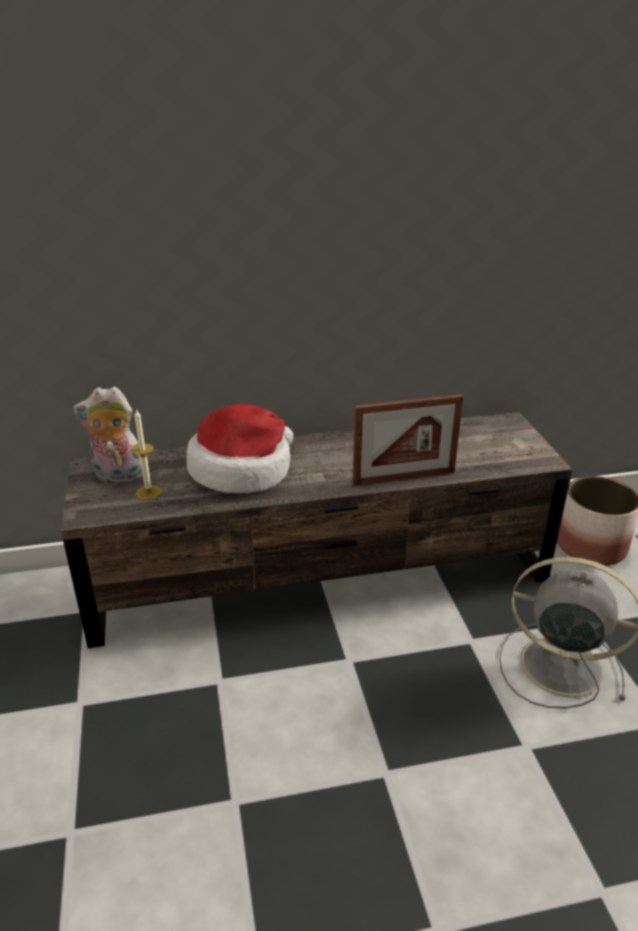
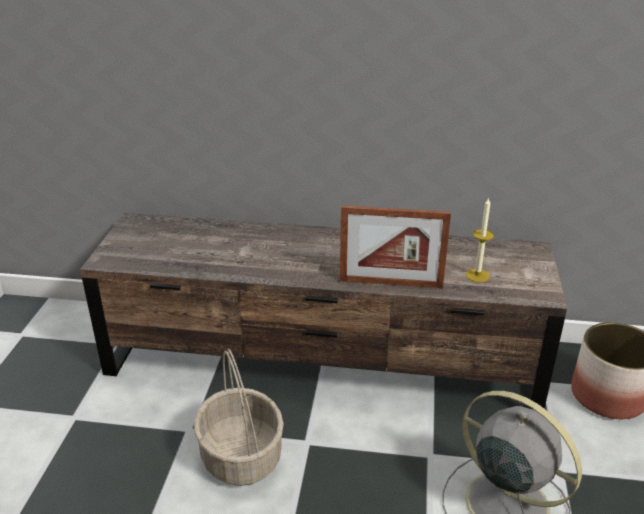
camera: 20 degrees right, 0 degrees up
(117, 476) = (149, 234): plush toy -> none
(148, 492) = (165, 252): candle -> candle (477, 275)
(242, 469) = (253, 247): hat -> none
(292, 693) = (242, 457): none -> basket

